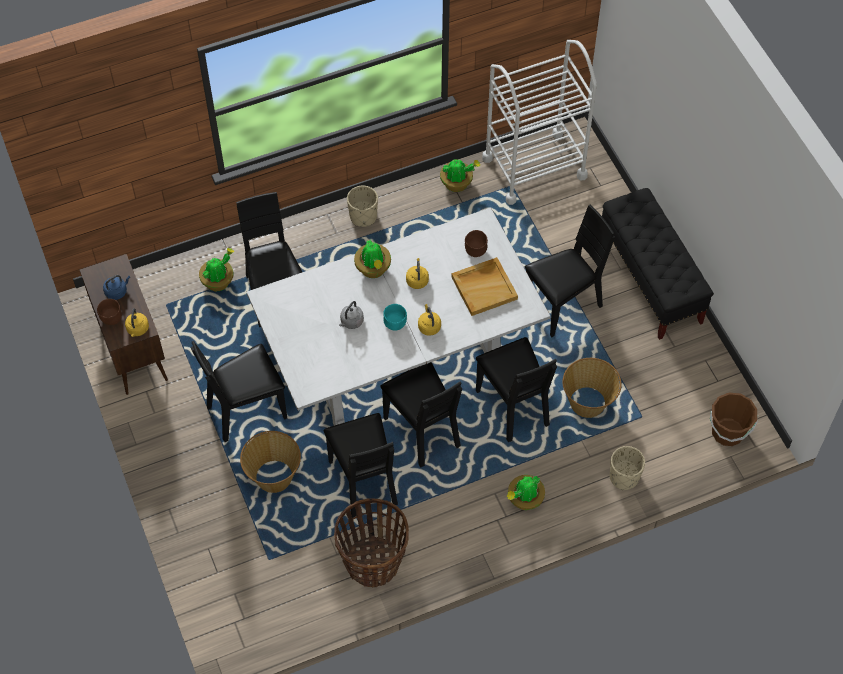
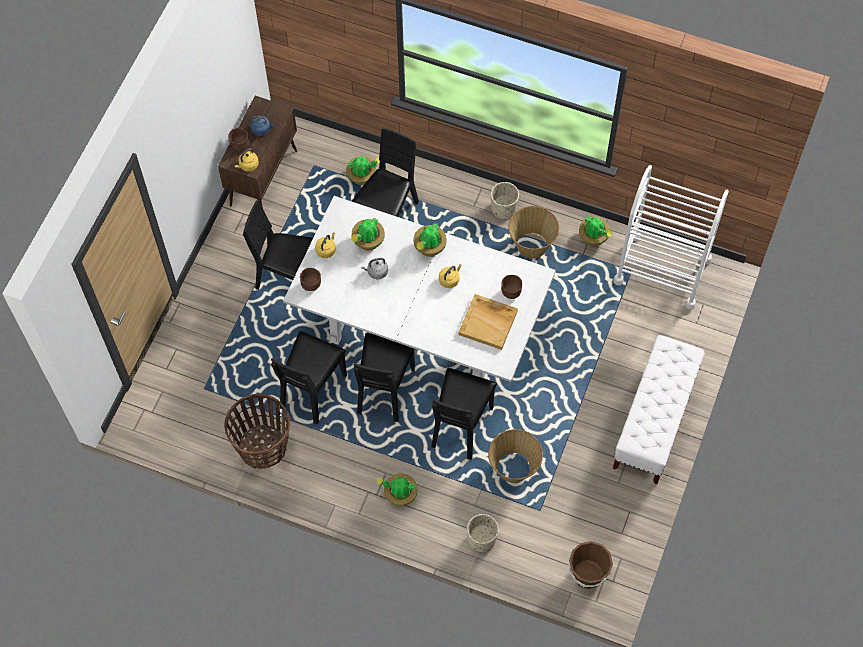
camera: 45 degrees right, 5 degrees up
(273, 476) = (261, 337): basket -> basket (532, 245)
(308, 376) = (311, 285): none -> brown bowl
(317, 305) = (367, 242): none -> potted plant
(395, 324) = (402, 298): turquoise bowl -> none
(429, 326) = (423, 318): yellow kettle -> yellow kettle (326, 250)
(562, 305) = (571, 386): black chair -> none
(650, 280) = (654, 421): black bench -> white bench

